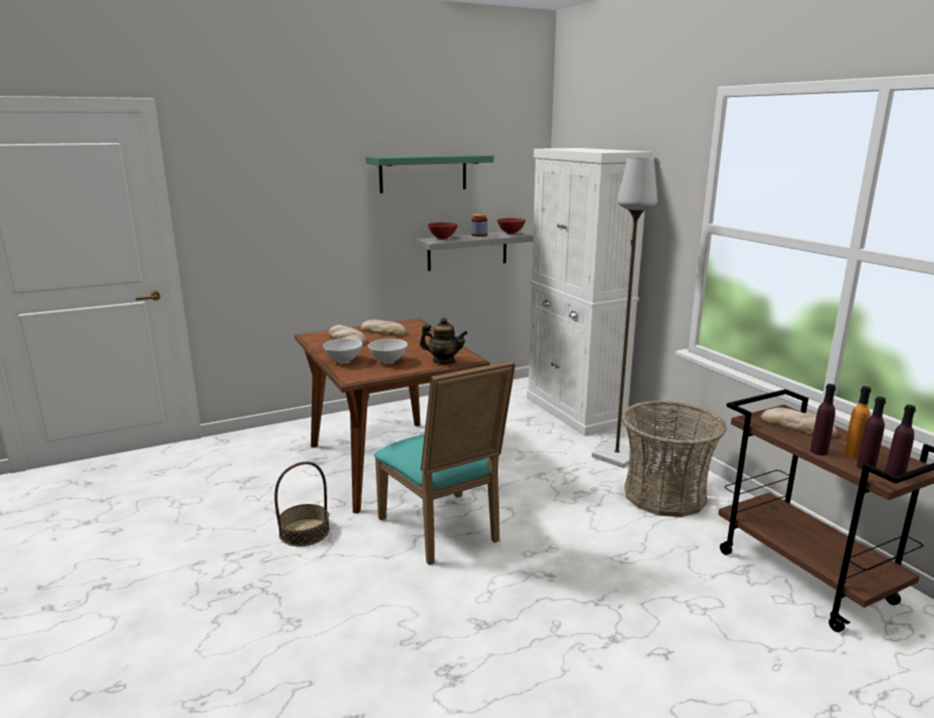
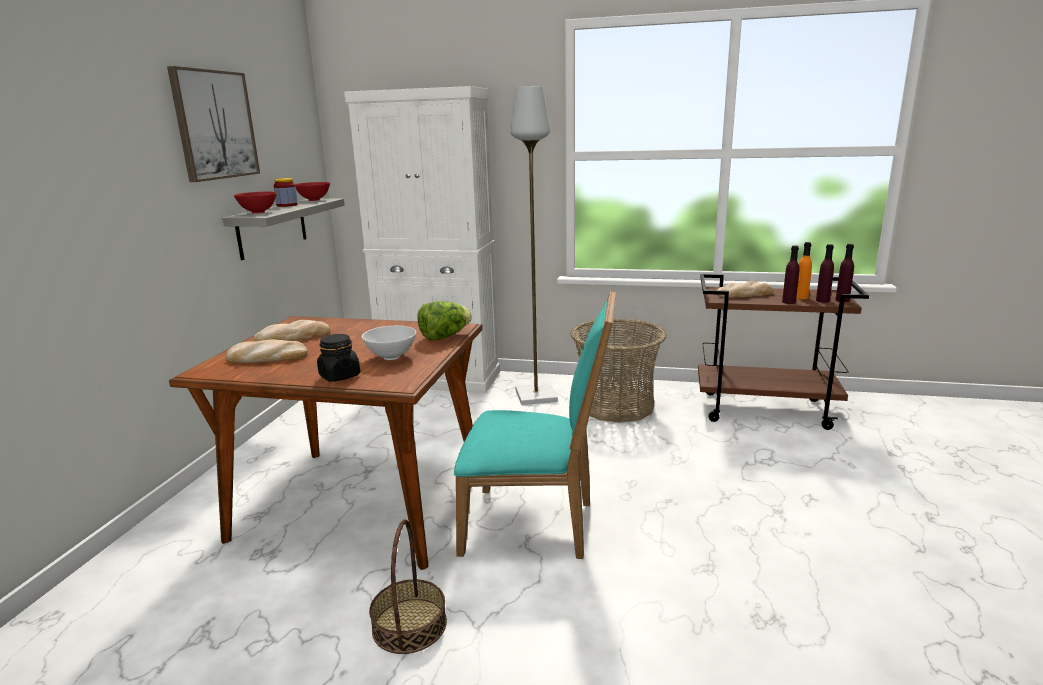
camera: 50 degrees left, 0 degrees up
(343, 361) = (339, 376): white bowl -> black jar
(423, 173) = (214, 125): green shelf -> picture
(444, 361) = (445, 337): teapot -> lettuce

